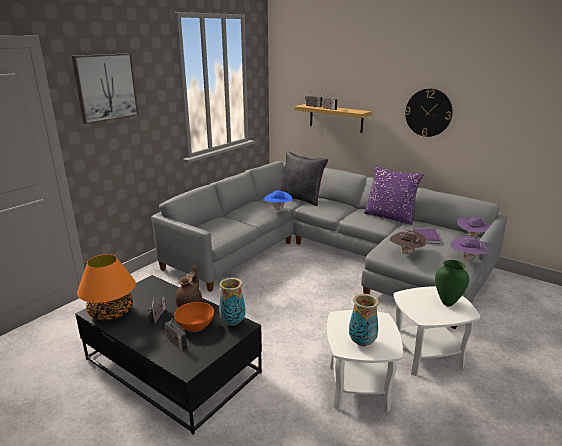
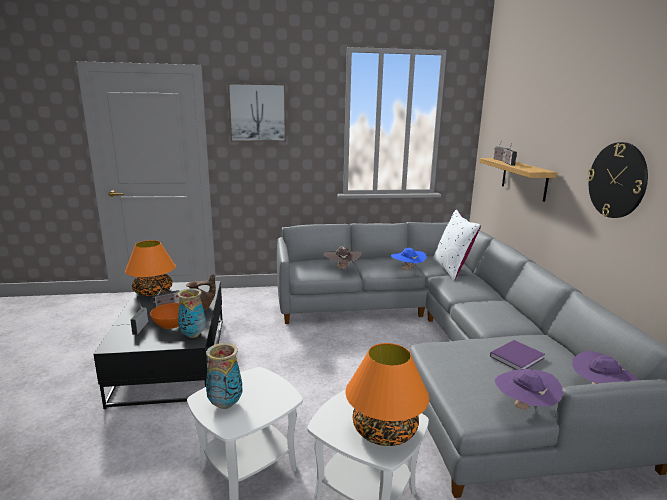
camera: 45 degrees right, 5 degrees down
(301, 198) = (452, 269): black pillow -> white pillow
(389, 217) = (521, 321): purple pillow -> none
(406, 253) = (455, 361): brown hat -> brown hat (342, 268)
(447, 303) = (384, 430): green vase -> orange table lamp

